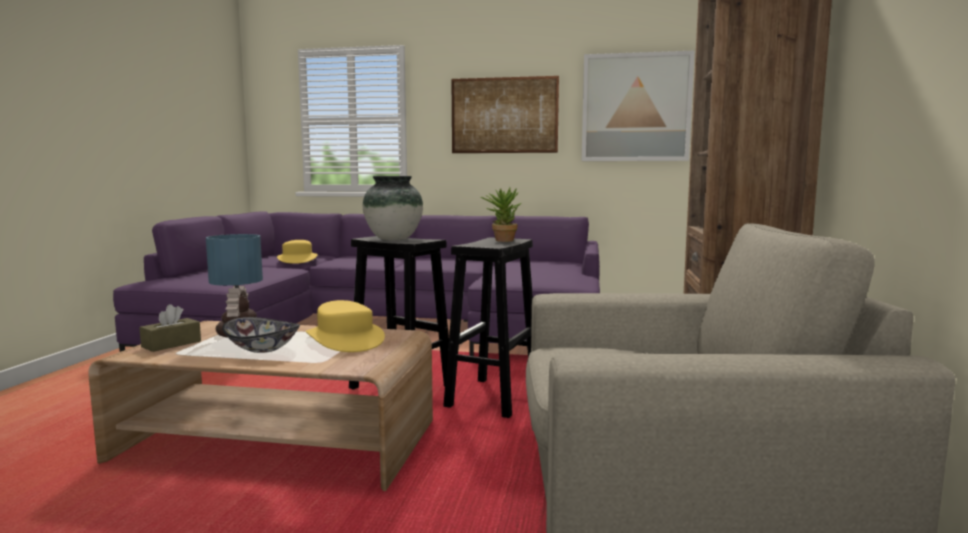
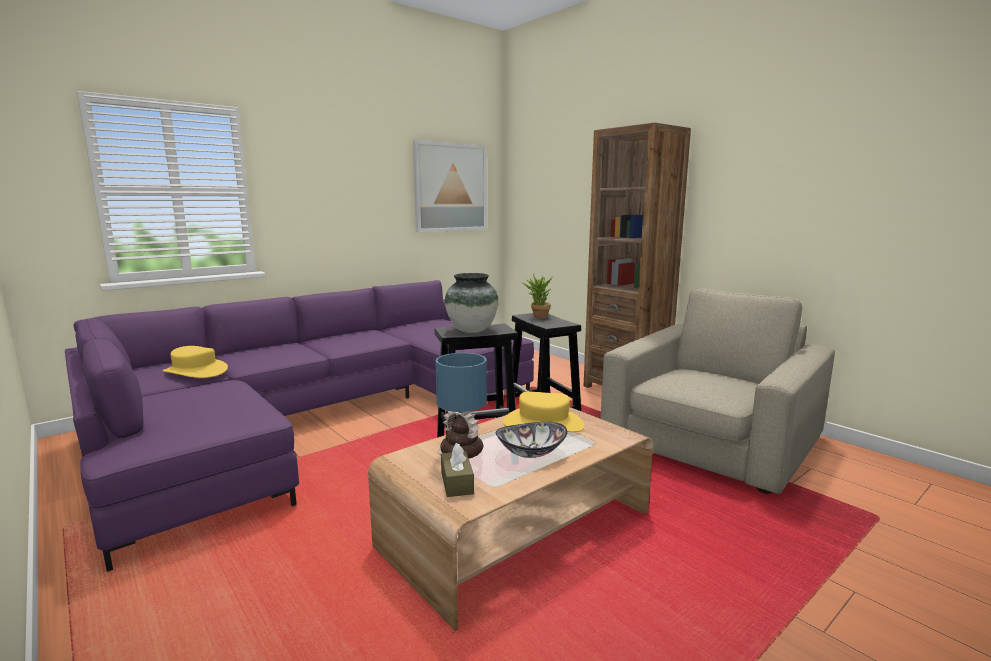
camera: 50 degrees left, 5 degrees up
(504, 115) = (350, 190): picture -> none

